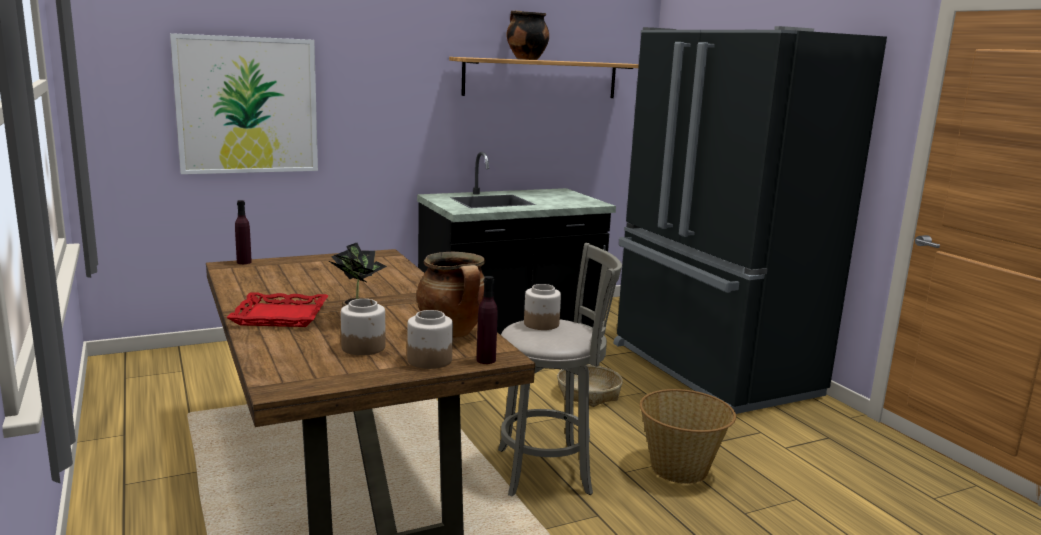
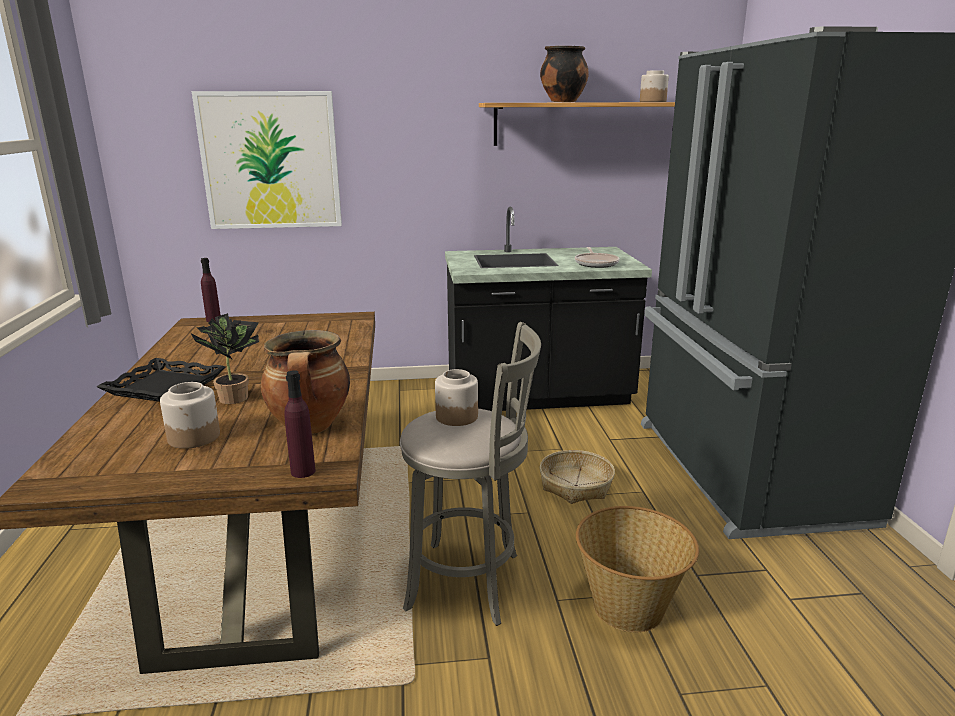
camera: 20 degrees right, 5 degrees up
(279, 316) = (164, 387): red tray -> black tray
(429, 360) = (240, 464): jar -> jar (652, 101)
(565, 202) = (596, 263): none -> frying pan

